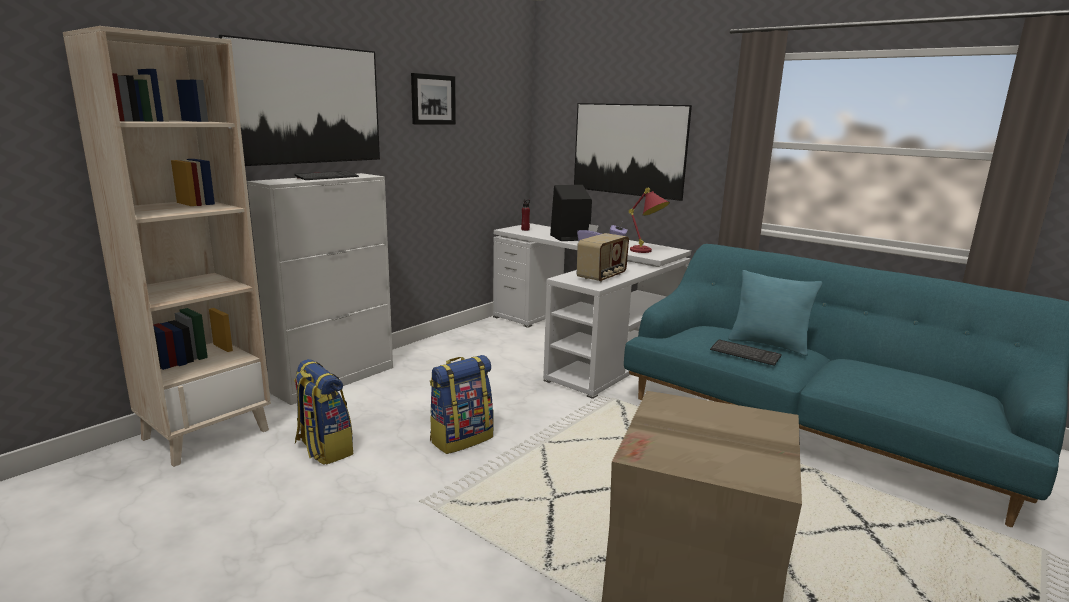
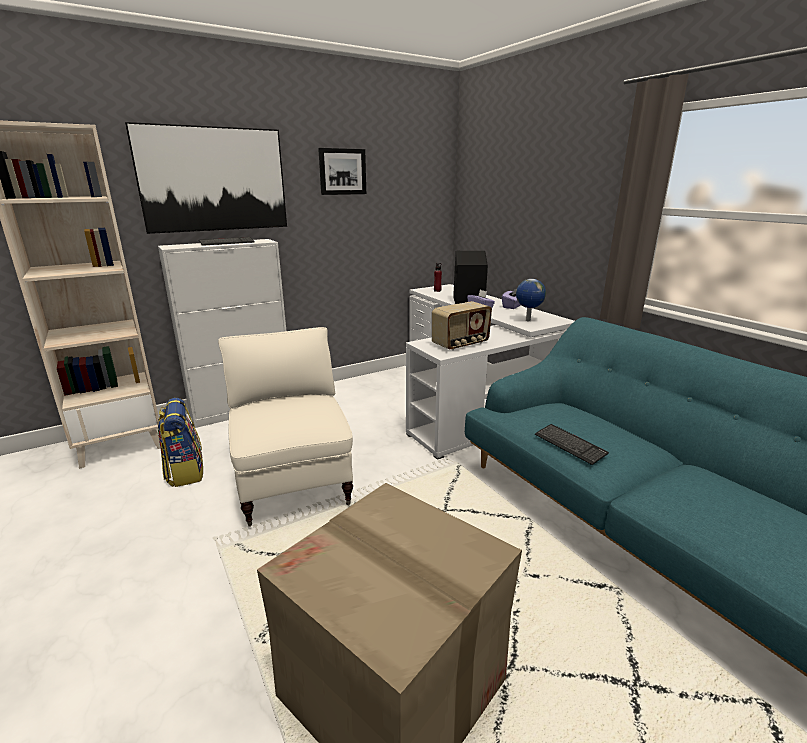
camera: 20 degrees right, 5 degrees up
(461, 438) = (293, 481): backpack -> beige armchair
(628, 149) = (529, 216): picture -> none
(647, 252) = (527, 320): red table lamp -> globe
(768, 344) = (608, 437): turquoise pillow -> none

